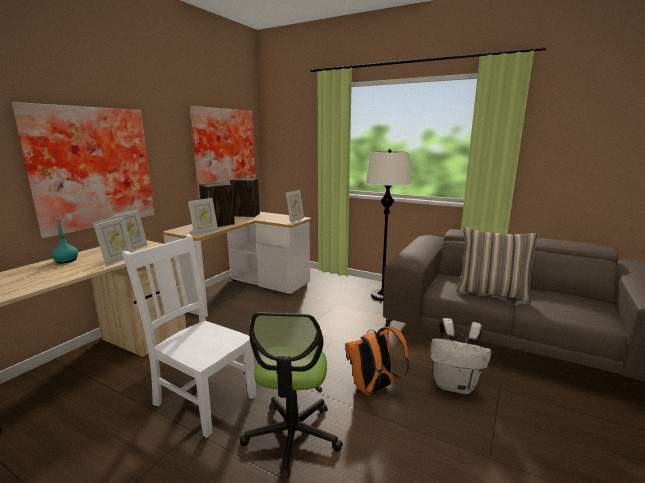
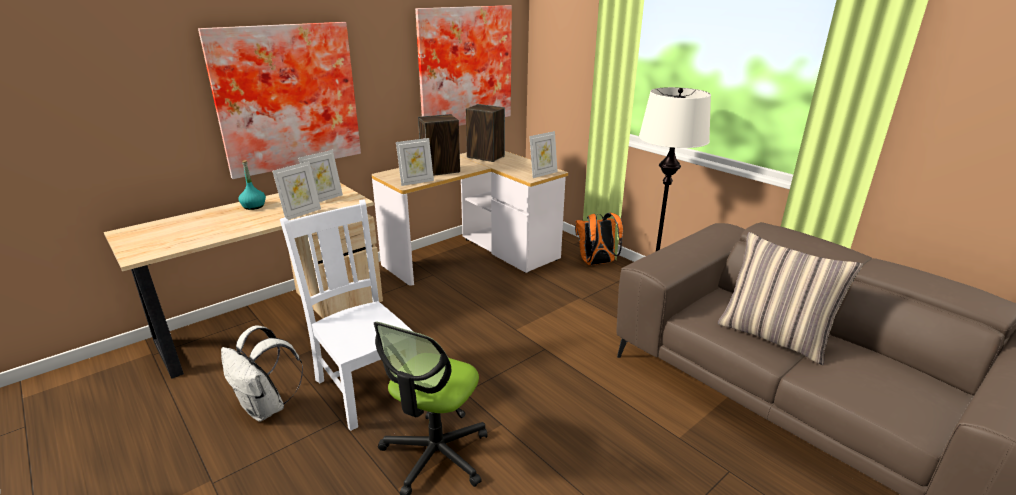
camera: 20 degrees right, 10 degrees up
(373, 389) = (558, 426): orange backpack -> orange backpack (596, 263)
(455, 385) = (668, 449): white backpack -> white backpack (266, 408)

